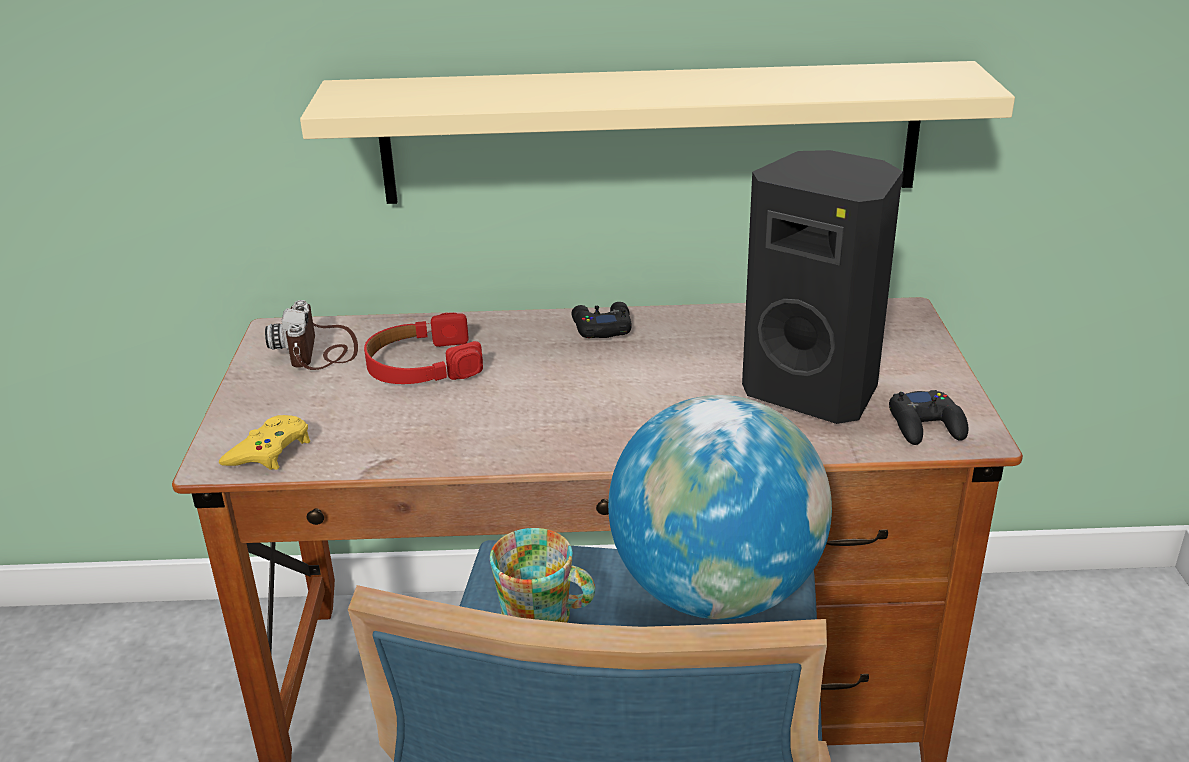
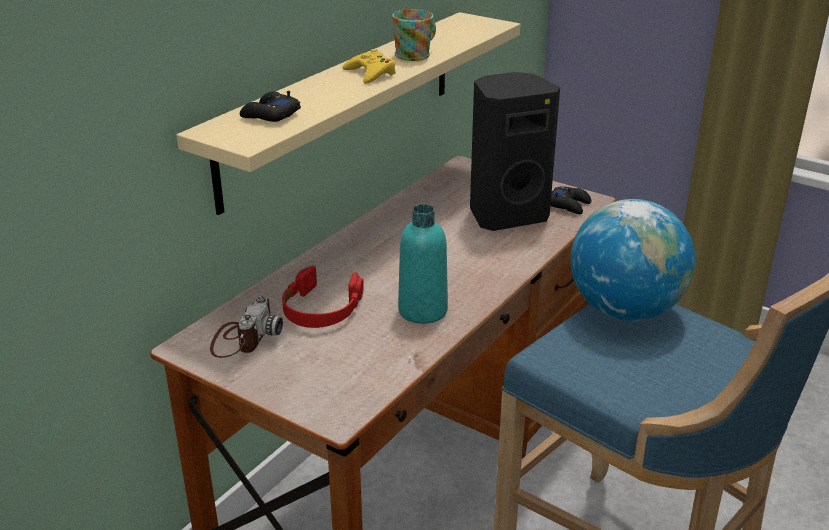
camera: 55 degrees left, 0 degrees up
(269, 451) = (350, 394): yellow game controller -> yellow game controller (370, 73)
(320, 350) = (243, 338): camera -> camera turned 105 degrees counterclockwise
(490, 426) = (422, 311): none -> turquoise bottle
(545, 618) = (600, 363): mug -> mug (416, 54)
(601, 328) = (361, 241): black game controller -> black game controller (270, 115)

